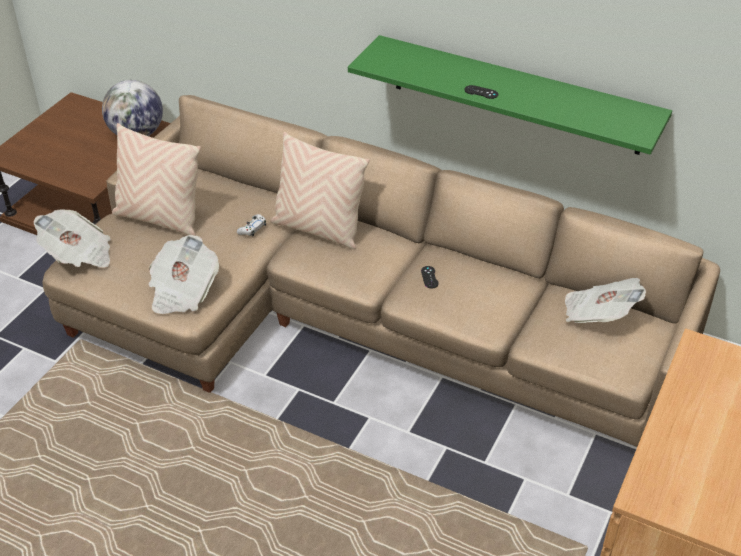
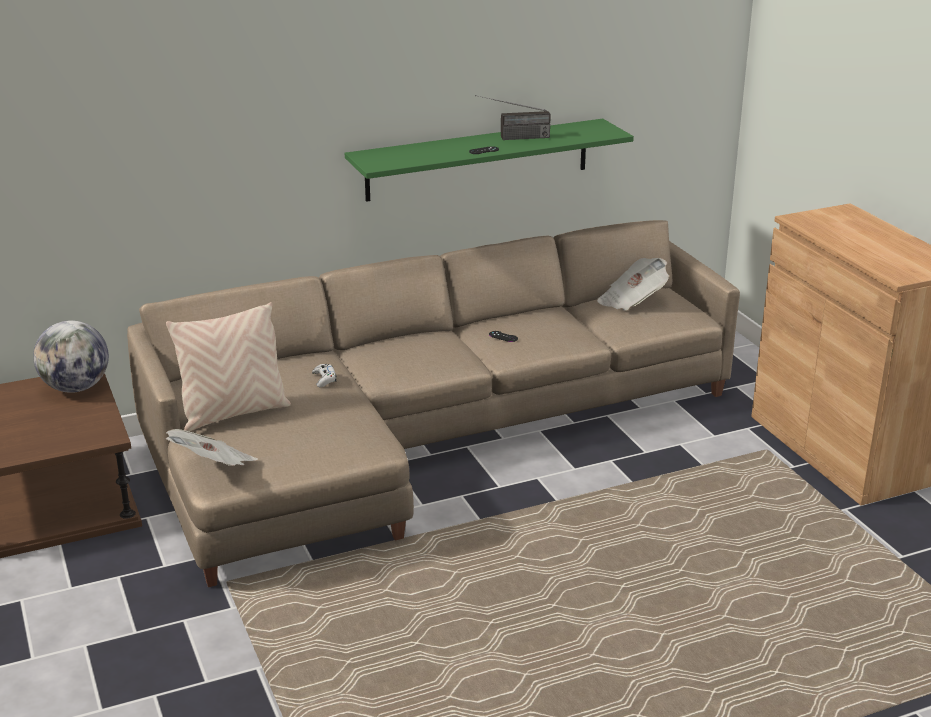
camera: 50 degrees left, 15 degrees down
(182, 291) = (348, 439): newspaper -> none
(318, 229) = (373, 355): beige pillow -> none
(536, 90) = (512, 138): none -> radio

